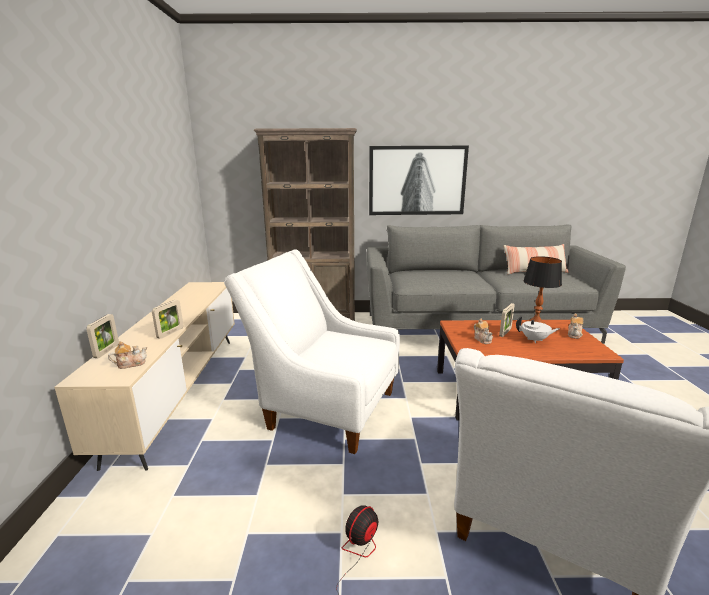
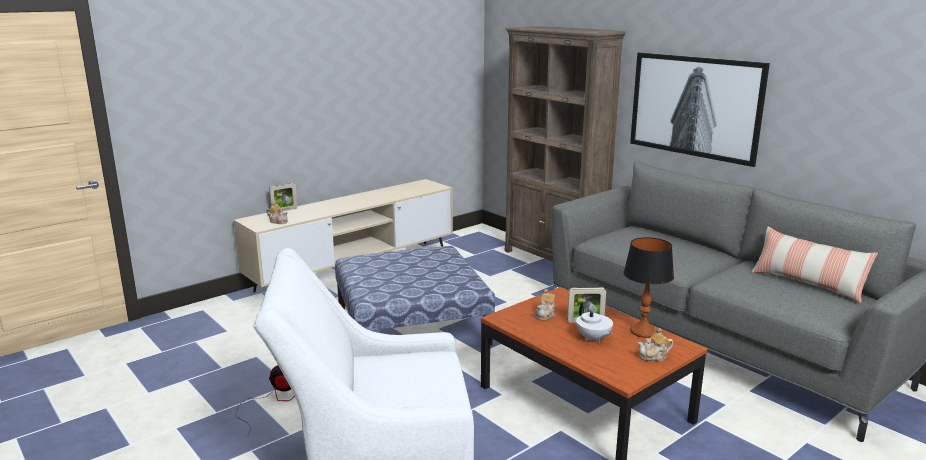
camera: 50 degrees right, 0 degrees up
(170, 333) = (331, 212): picture frame -> none
(324, 407) = (412, 325): white armchair -> ottoman

